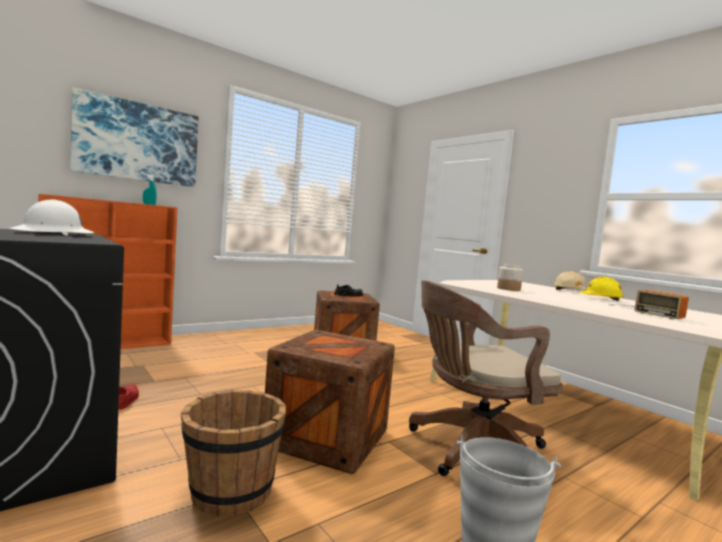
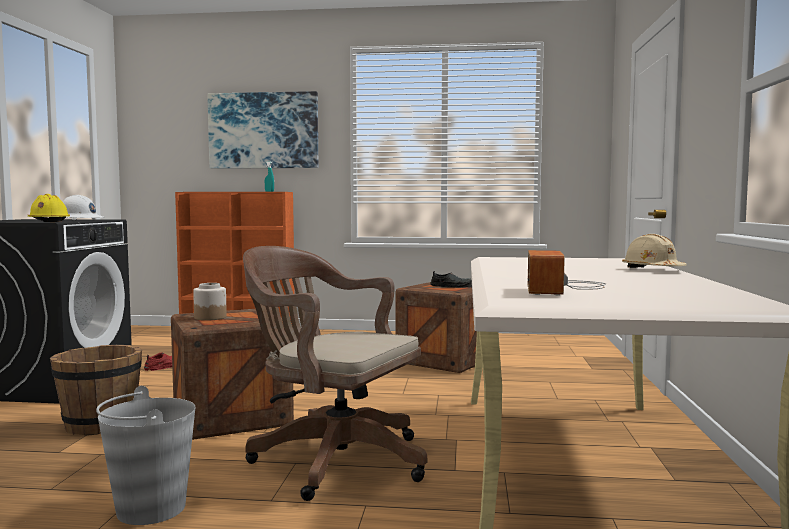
camera: 45 degrees right, 0 degrees up
(508, 289) = (509, 265): jar -> jar (210, 317)
(601, 299) = (624, 277): yellow hard hat -> yellow hard hat (48, 221)

